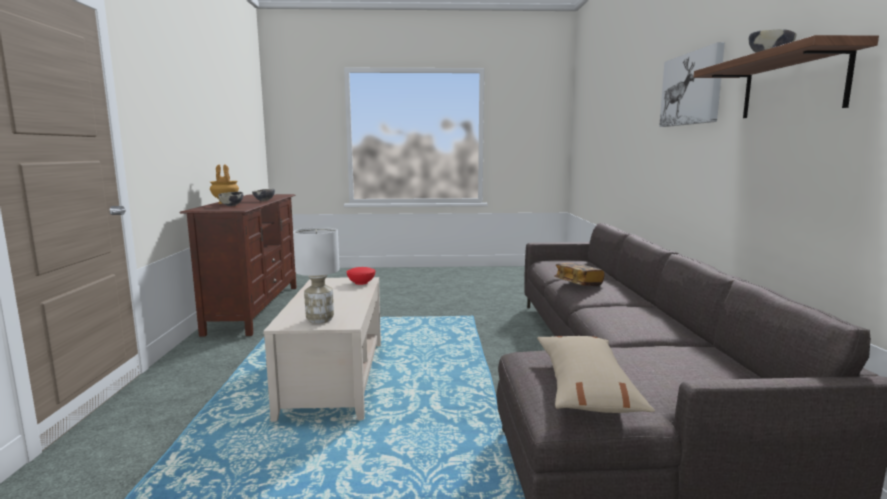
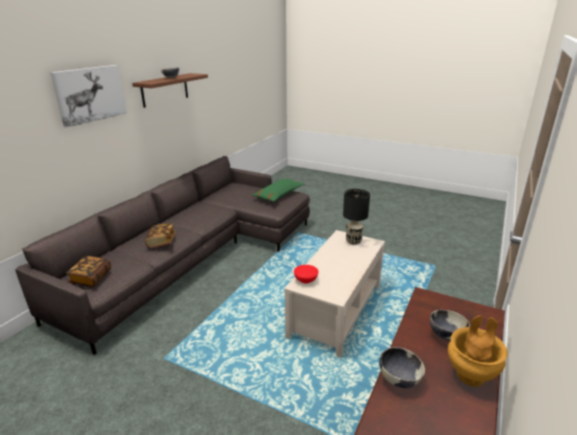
camera: 150 degrees left, 15 degrees up
(320, 319) = (353, 241): white table lamp -> black table lamp
(562, 261) = (91, 278): none -> book
(585, 386) = (279, 195): beige pillow -> green pillow

